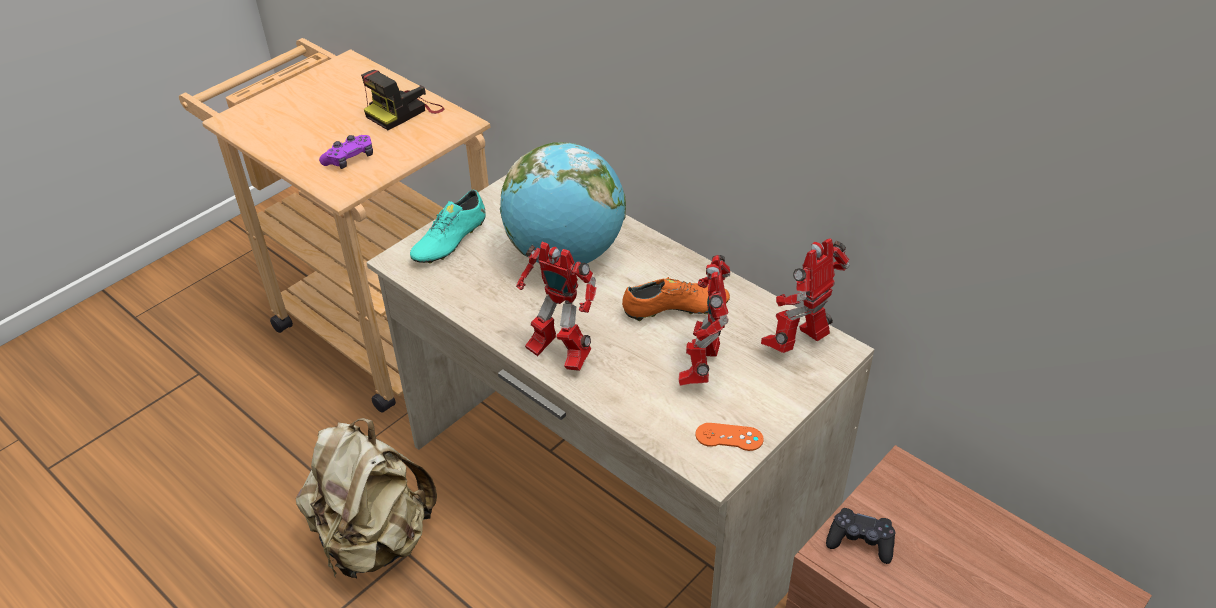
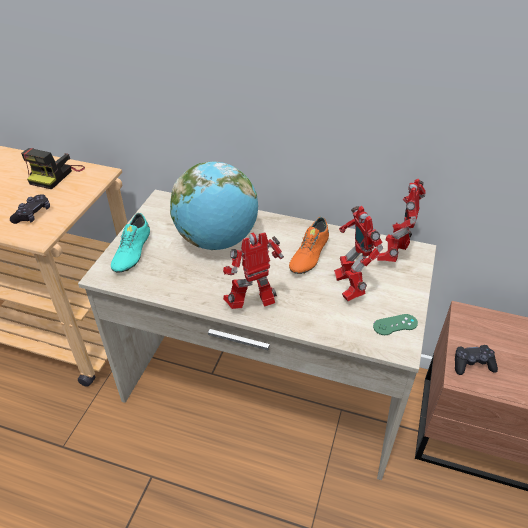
camera: 25 degrees left, 0 degrees up
(350, 159) = (33, 214): purple game controller -> black game controller
(374, 540) = (123, 475): beige backpack -> none
(558, 354) = (253, 306): toy robot -> toy robot turned 150 degrees clockwise
(675, 310) = (309, 255): orange shoe -> orange shoe turned 150 degrees clockwise
(729, 437) = (395, 325): orange game controller -> green game controller

